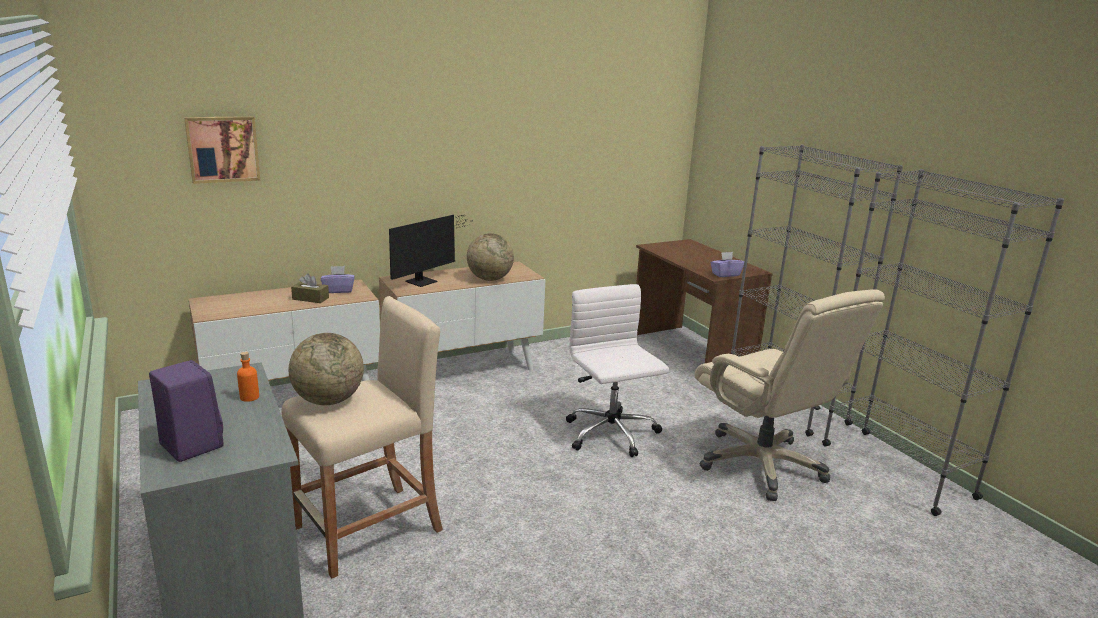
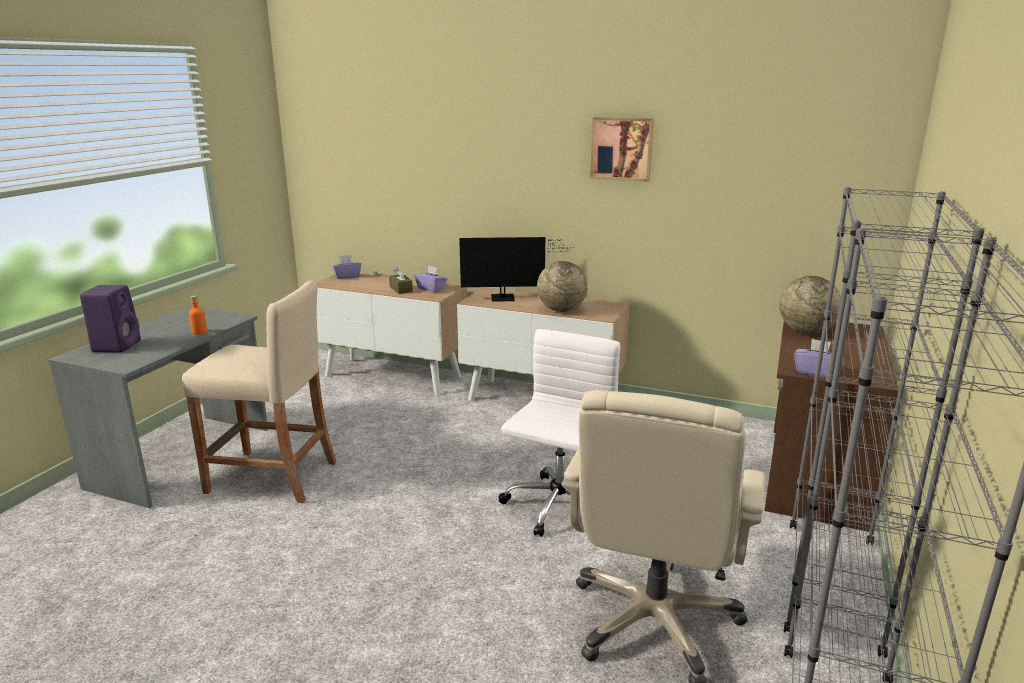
camera: 50 degrees right, 0 degrees up
(213, 301) = (347, 276): none -> purple tissue box
(223, 149) = (369, 153): picture -> picture (622, 148)
(328, 400) = (237, 352): globe -> globe (805, 331)

